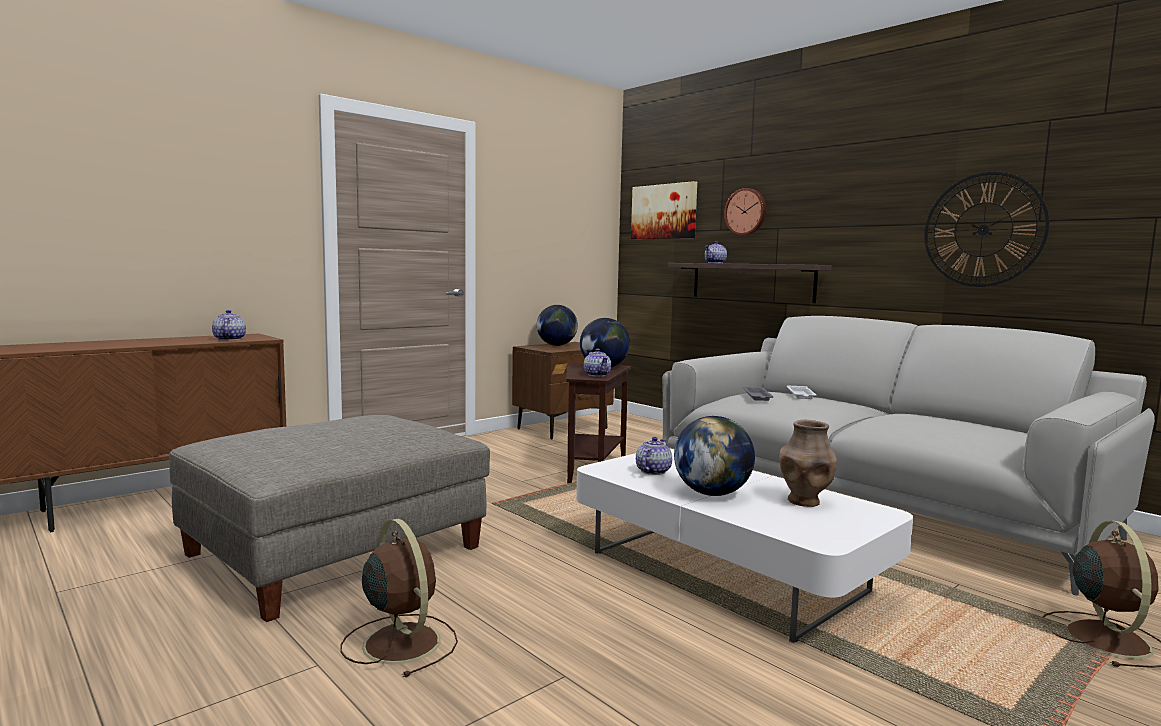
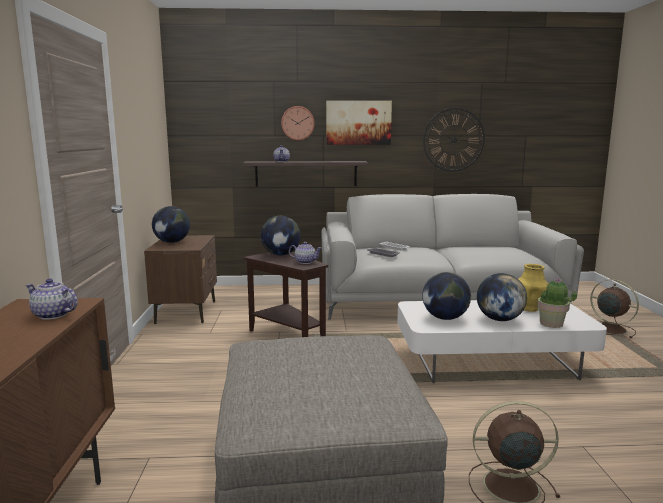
camera: 50 degrees left, 5 degrees up
(652, 471) = (445, 318): teapot -> globe
(664, 211) = (218, 119): picture -> picture (358, 123)
(764, 520) = (551, 324): none -> potted plant
(804, 502) = (529, 309): brown vase -> yellow vase

